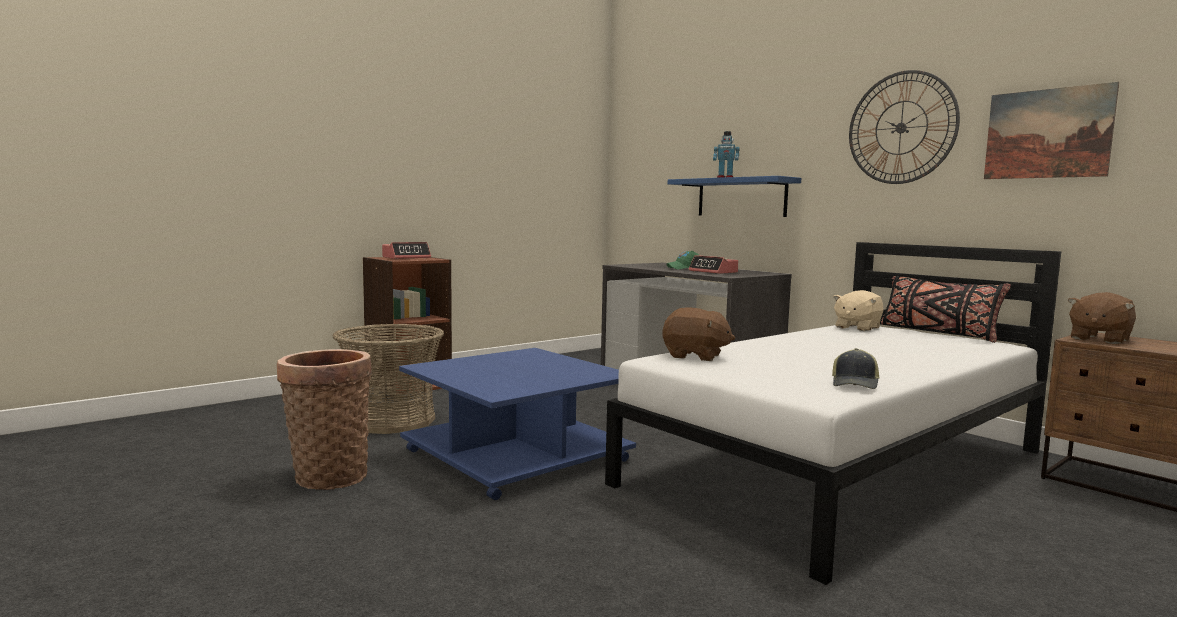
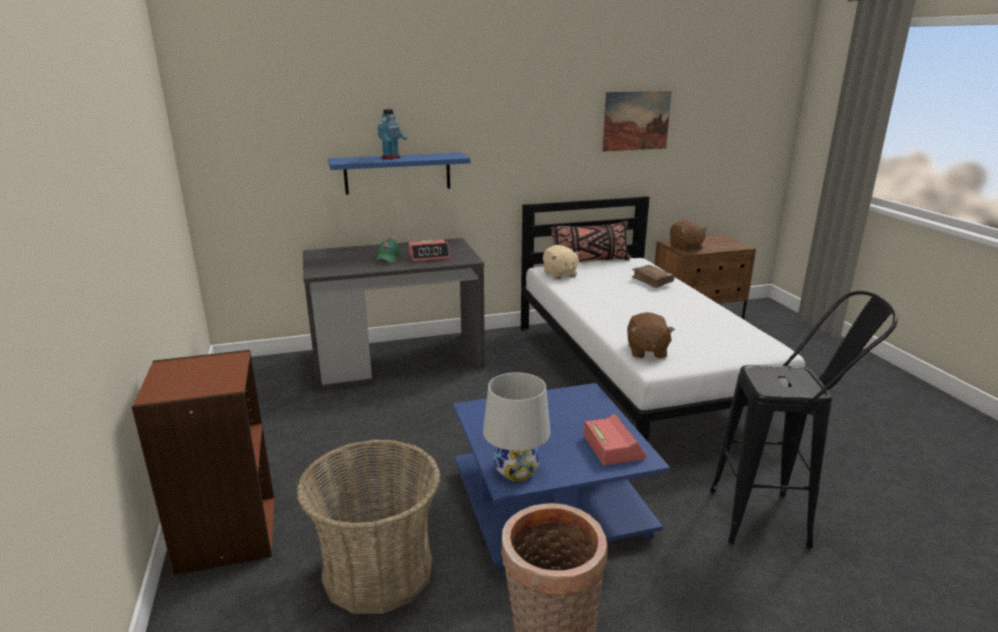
camera: 65 degrees left, 15 degrees up
(406, 257) = (187, 374): alarm clock -> alarm clock (613, 447)
(442, 366) = (516, 471): none -> white table lamp
(588, 567) = (775, 519): none -> black stool
(695, 356) = (646, 351): brown plush toy -> brown plush toy turned 135 degrees clockwise
(855, 384) = (743, 331): cap -> none
(901, 128) = (545, 111): wall clock -> none
(933, 348) = (652, 281): none -> brown book

